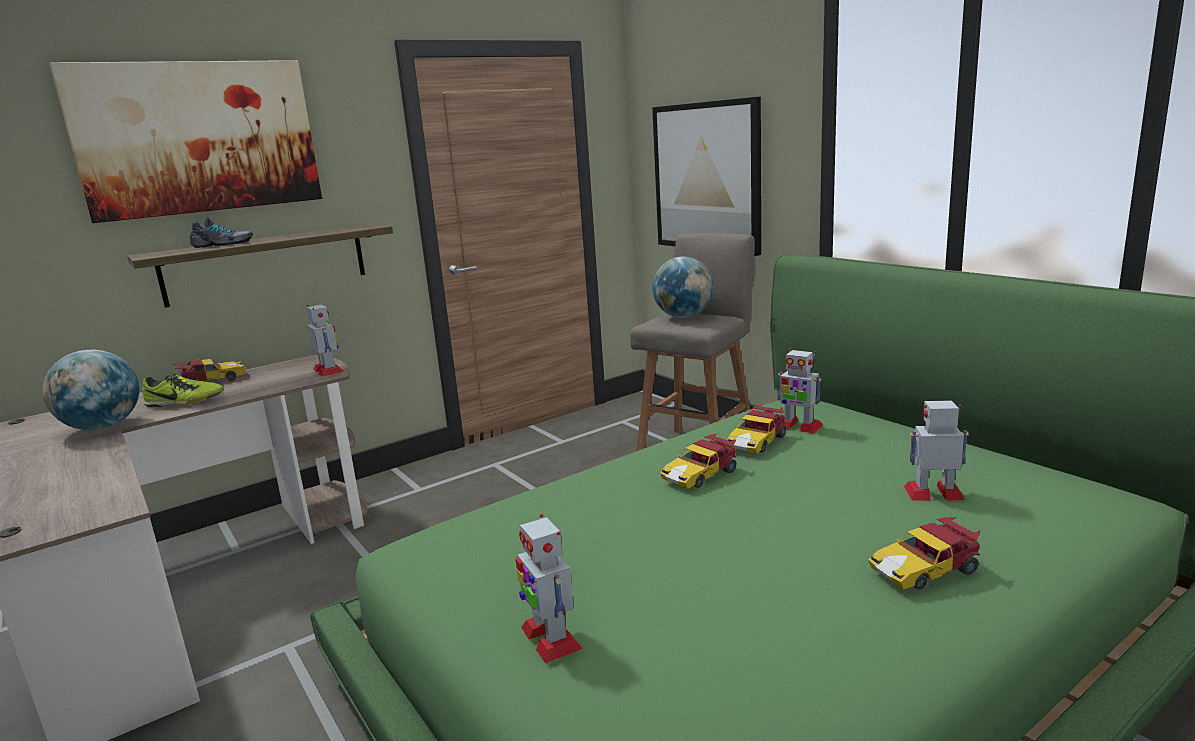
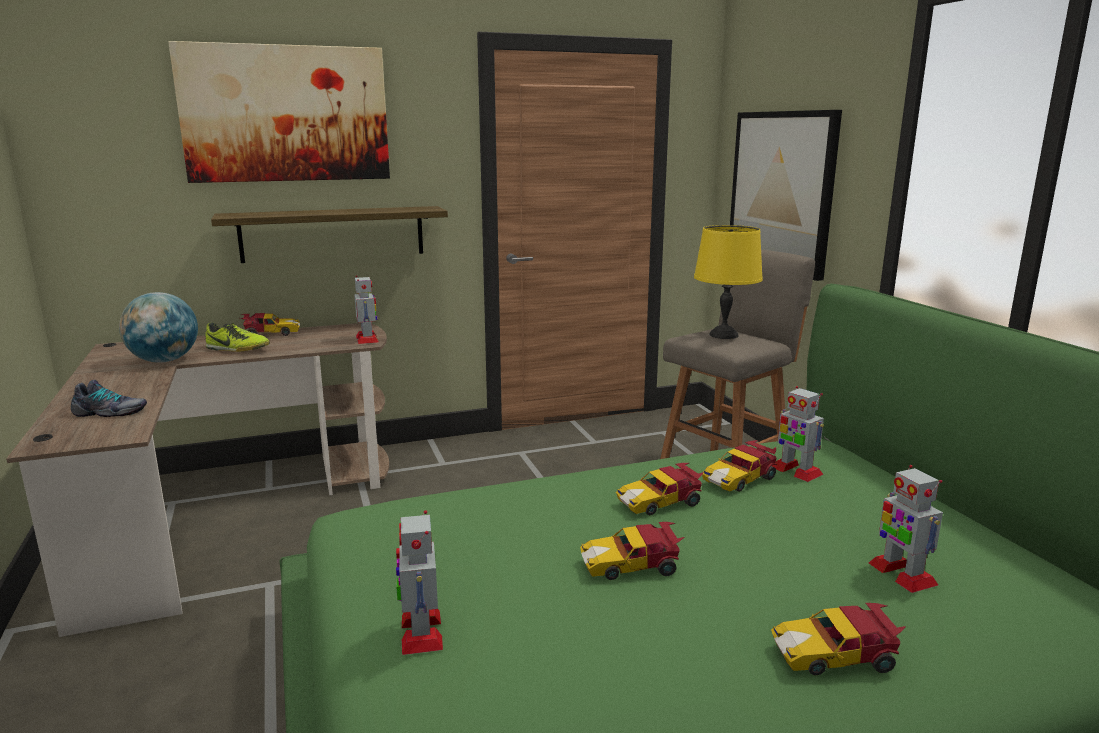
camera: 15 degrees right, 0 degrees up
(223, 244) = (294, 212): shoe -> shoe (109, 413)
(684, 317) = (724, 335): globe -> yellow table lamp
(711, 534) = (632, 566): none -> toy car
(934, 493) = (901, 573): toy robot -> toy robot turned 135 degrees counterclockwise

